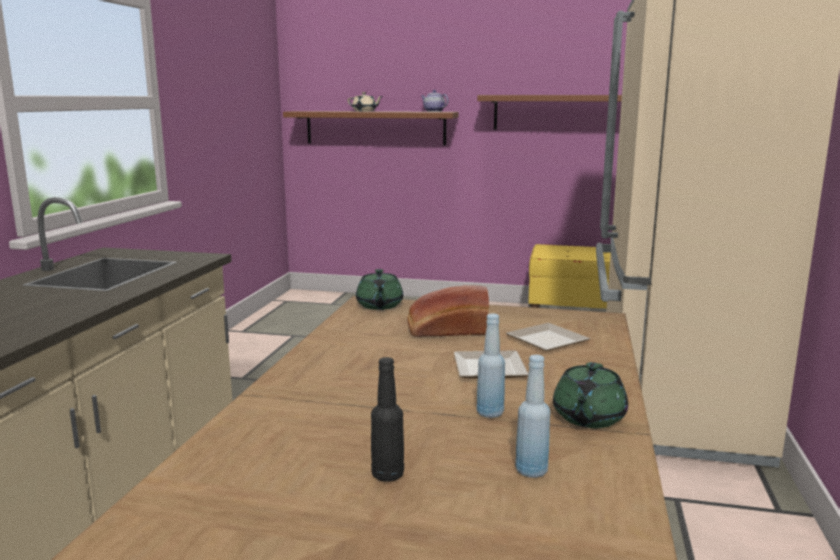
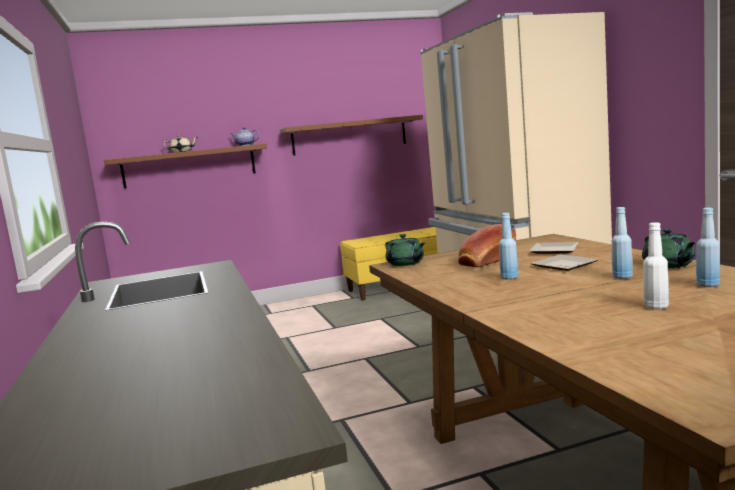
camera: 30 degrees left, 5 degrees down
(387, 475) = (656, 307): black bottle -> white bottle
(396, 364) = (509, 278): none -> blue bottle

